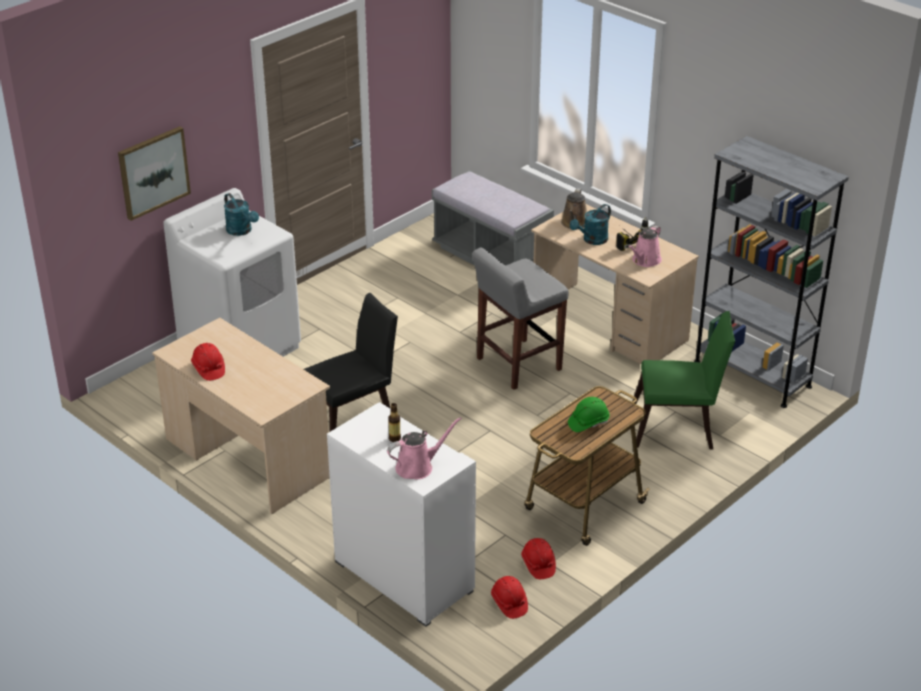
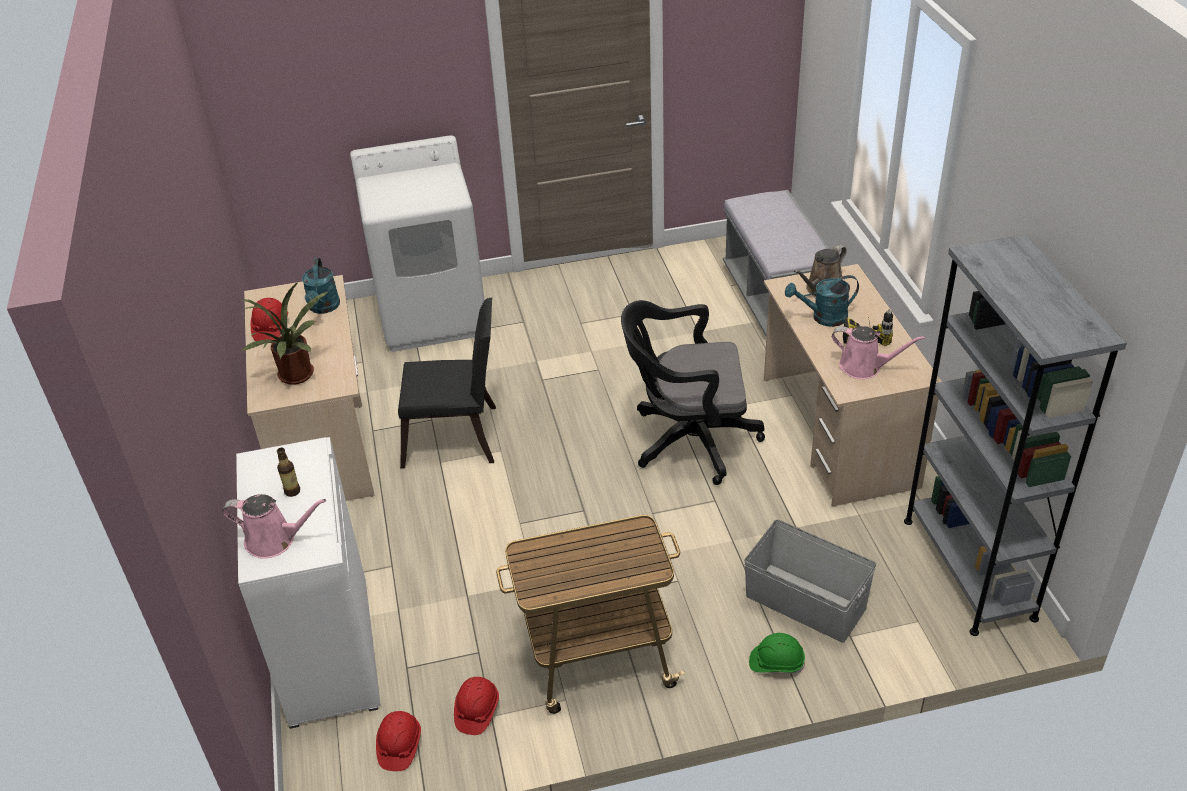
camera: 35 degrees right, 5 degrees up
(153, 172) = (337, 92): picture -> none
(241, 231) = (425, 185): turquoise watering can -> turquoise watering can (324, 308)
(271, 391) = (297, 377): none -> potted plant
(517, 364) = (687, 440): grey stool -> black office chair
(588, 422) = (588, 561): green hard hat -> green hard hat (776, 662)
(645, 261) = (864, 367): pink watering can -> pink watering can turned 135 degrees counterclockwise
(678, 428) = (805, 603): green chair -> grey storage box

